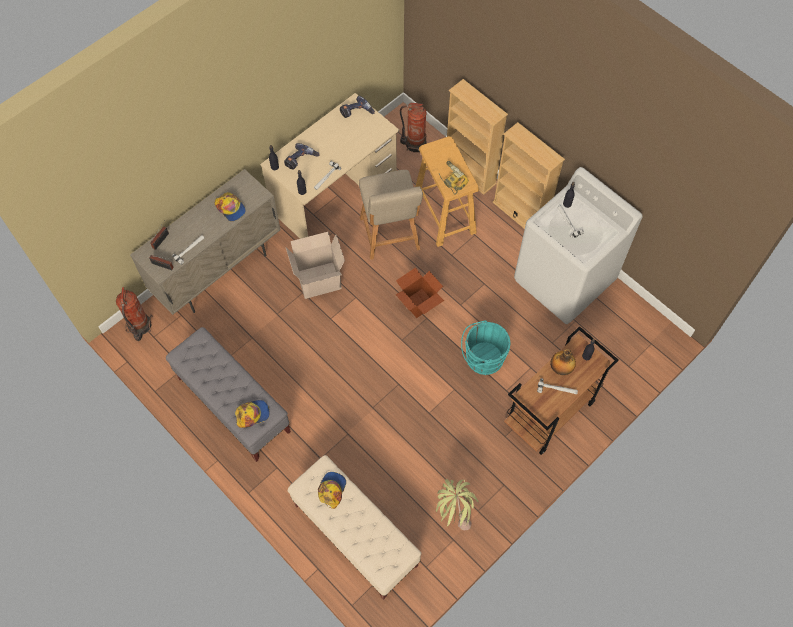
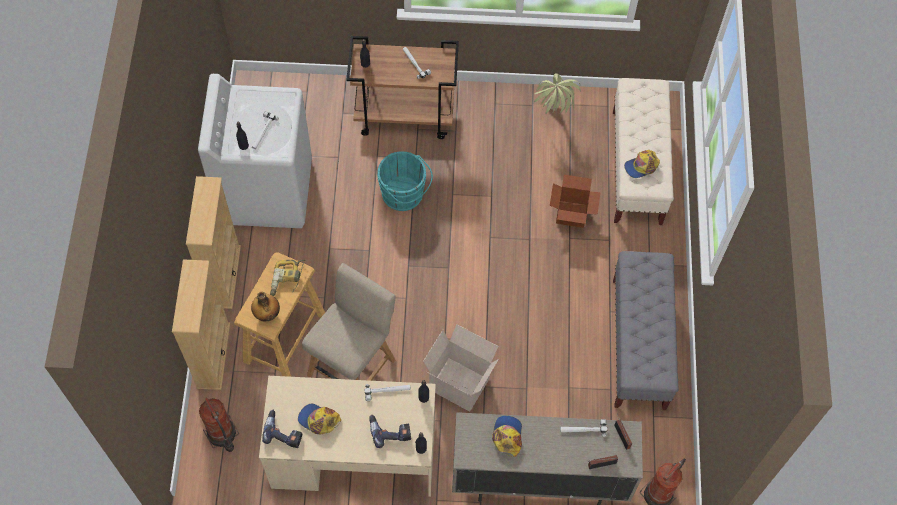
camera: 135 degrees left, 0 degrees up
(252, 414) = (649, 272): cap -> cap (318, 420)
(419, 303) = (400, 283): cardboard box -> cardboard box (571, 214)
(561, 369) = (394, 72): bottle -> bottle (267, 313)

